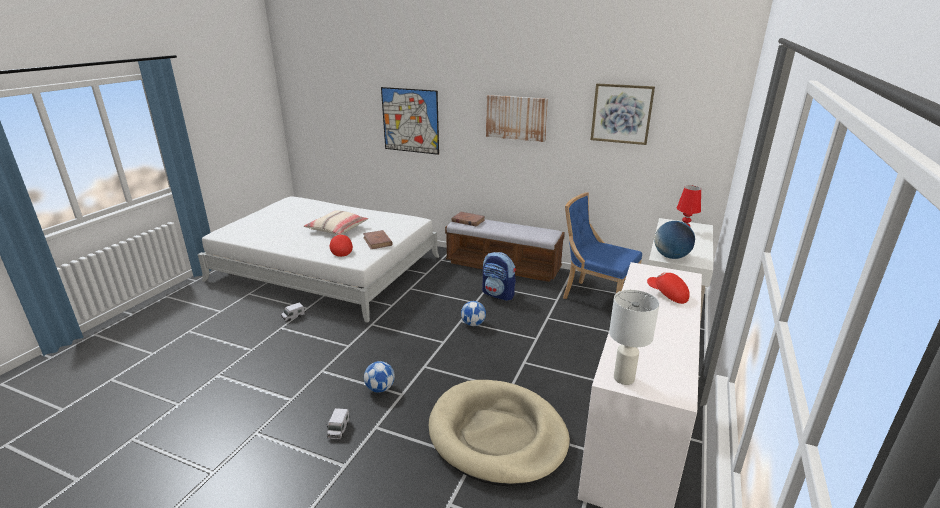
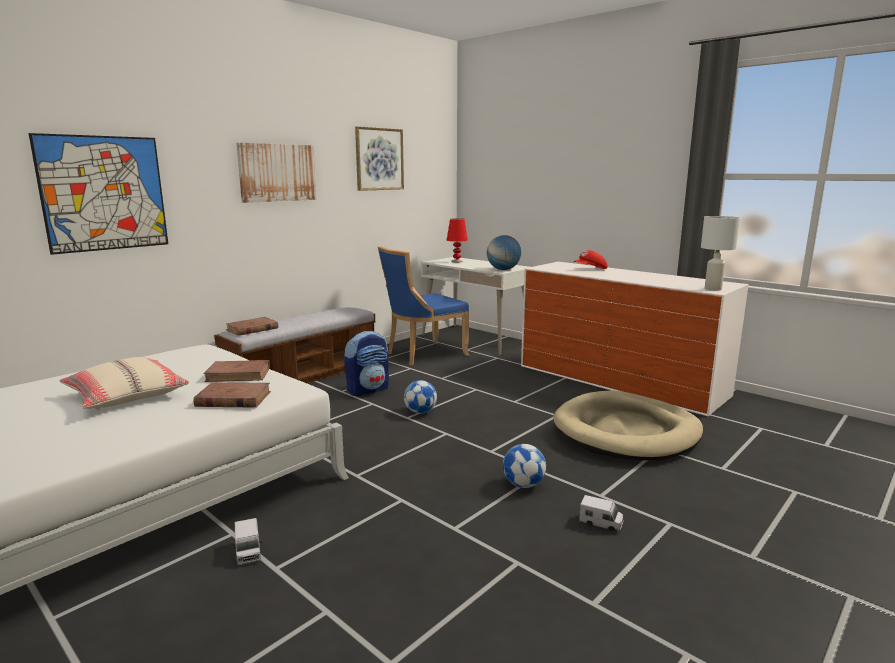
camera: 70 degrees left, 10 degrees down
(341, 251) = (233, 399): red cap -> brown book

